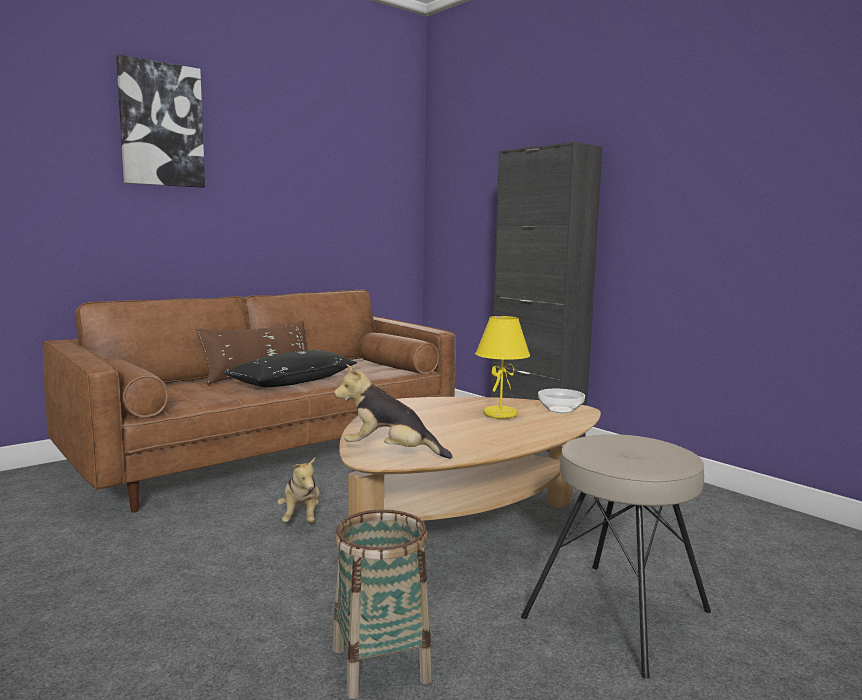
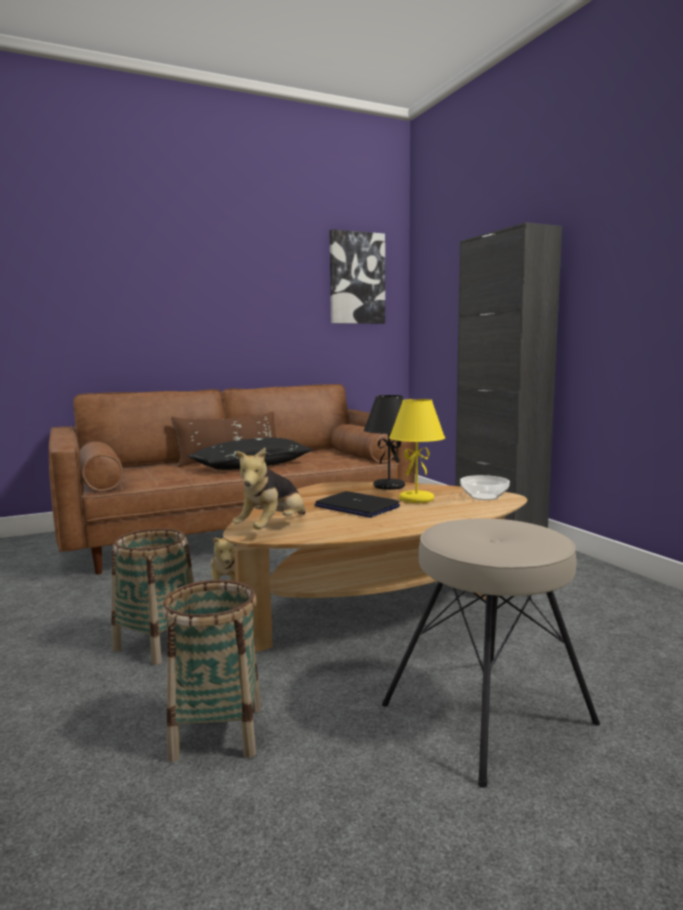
camera: 15 degrees right, 0 degrees up
(161, 125) = (152, 239): picture -> picture (356, 278)
(258, 583) = (157, 644): none -> basket
(390, 453) = (273, 529): plush toy -> plush toy turned 90 degrees counterclockwise
(450, 425) = (356, 507): none -> laptop
(461, 401) = (388, 486): none -> black table lamp

